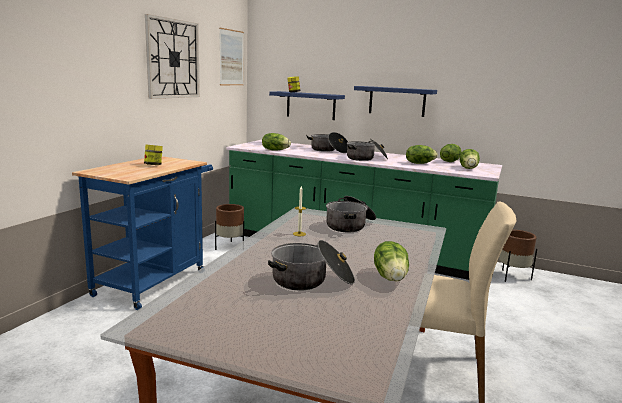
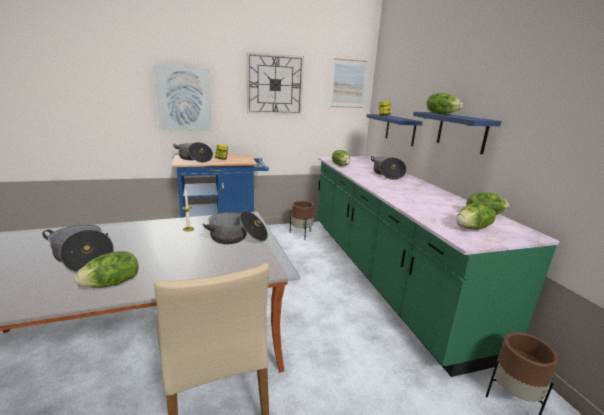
camera: 50 degrees right, 5 degrees up
(77, 81) = (184, 99): none -> picture
(366, 158) = (390, 188): cooking pot -> cooking pot (194, 159)
(419, 163) = (430, 206): lettuce -> lettuce (441, 114)

